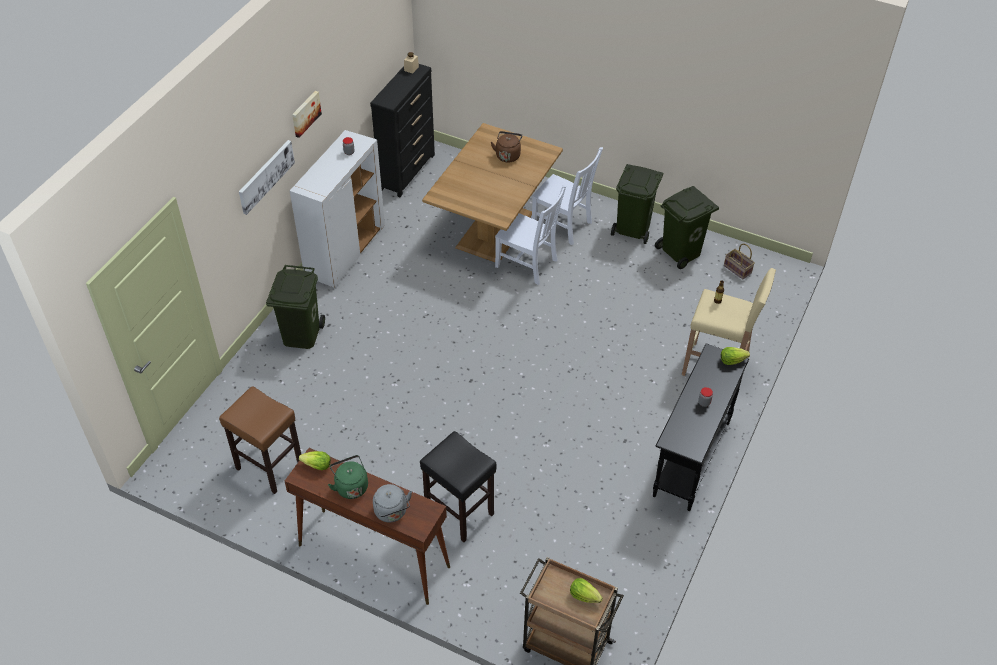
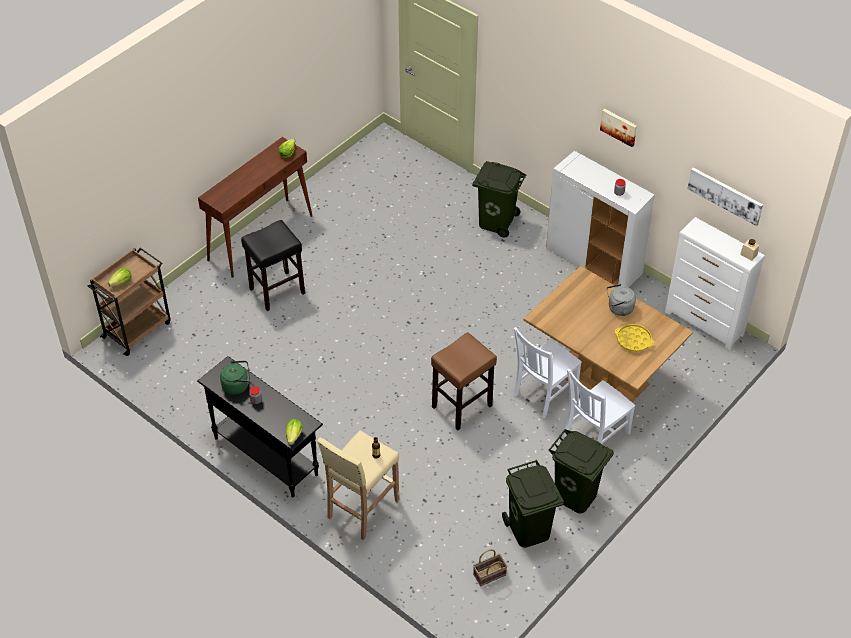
camera: 105 degrees right, 0 degrees up
(265, 176) = (560, 112): picture -> picture (725, 195)
(269, 466) = (364, 191): brown stool -> brown stool (462, 406)
(350, 486) = (262, 168): green kettle -> green kettle (237, 385)
(392, 512) = (229, 185): grey kettle -> grey kettle (619, 309)
(407, 171) = (704, 323): black dresser -> white dresser
(508, 155) = (633, 340): brown kettle -> yellow tray

